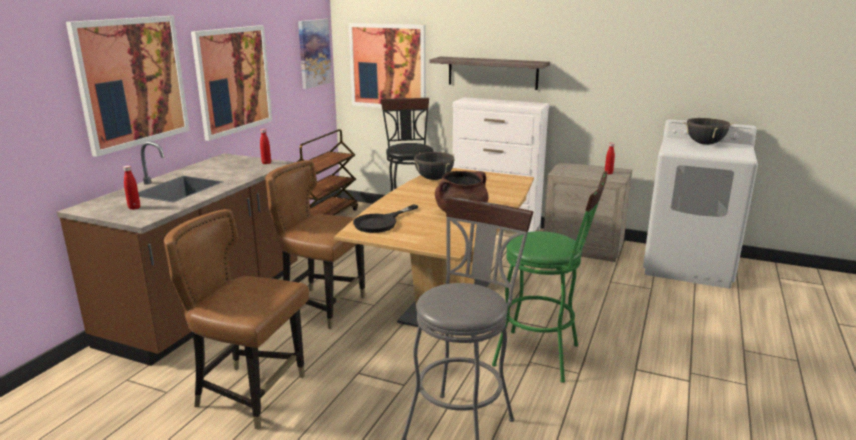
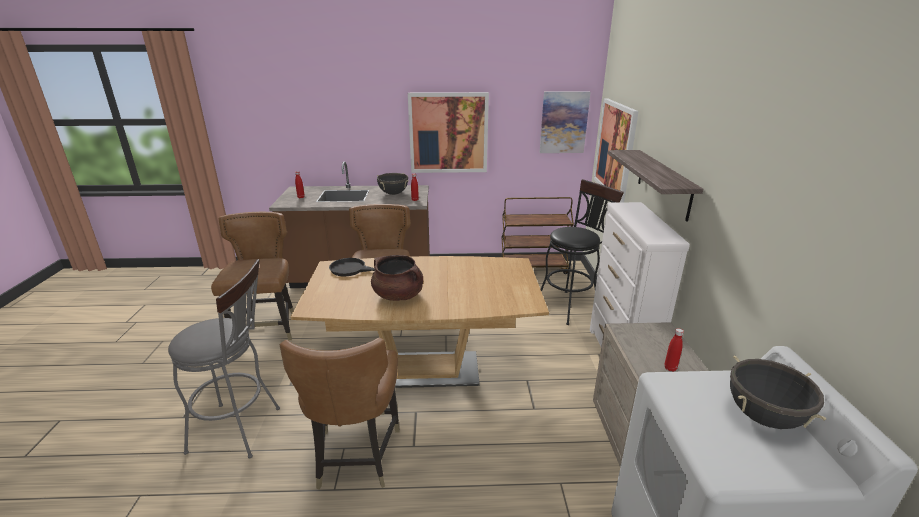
camera: 65 degrees right, 5 degrees up
(132, 82) = (351, 122): picture -> none
(434, 179) = (484, 264): black cooking pot -> black cooking pot (393, 194)
(544, 356) = (356, 456): green stool -> brown chair

